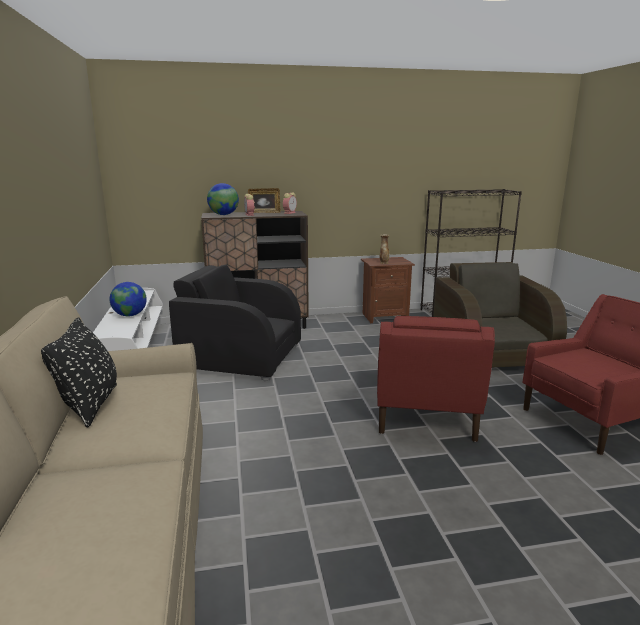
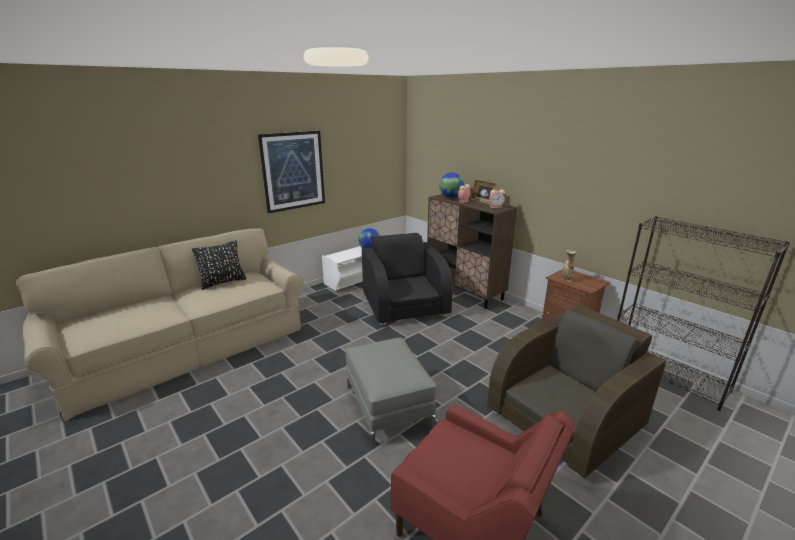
camera: 60 degrees right, 5 degrees up
(42, 193) = (293, 171): none -> picture
(425, 415) = (388, 406): red armchair -> grey ottoman

